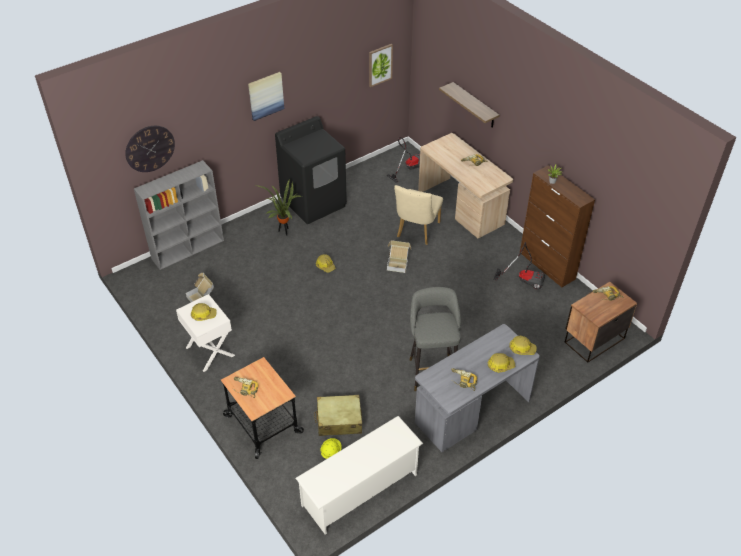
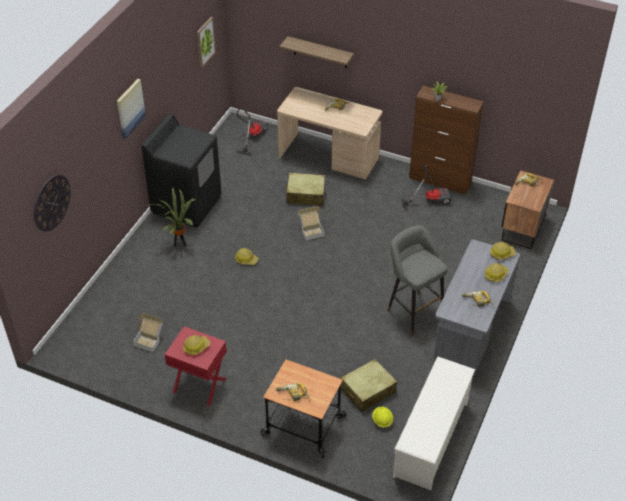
camera: 30 degrees left, 0 degrees up
(188, 249) = (96, 299): grey bookcase -> none
(209, 352) = (199, 385): white nightstand -> red nightstand
(416, 232) = (305, 194): beige chair -> beige suitcase

